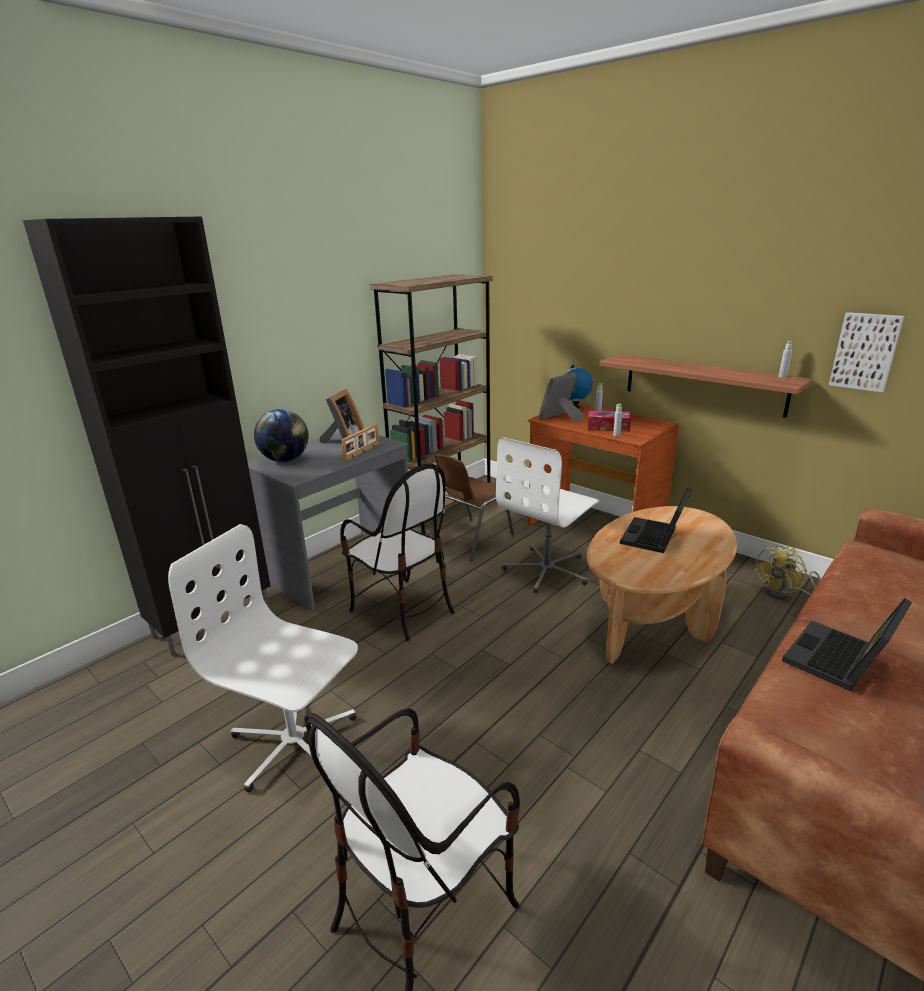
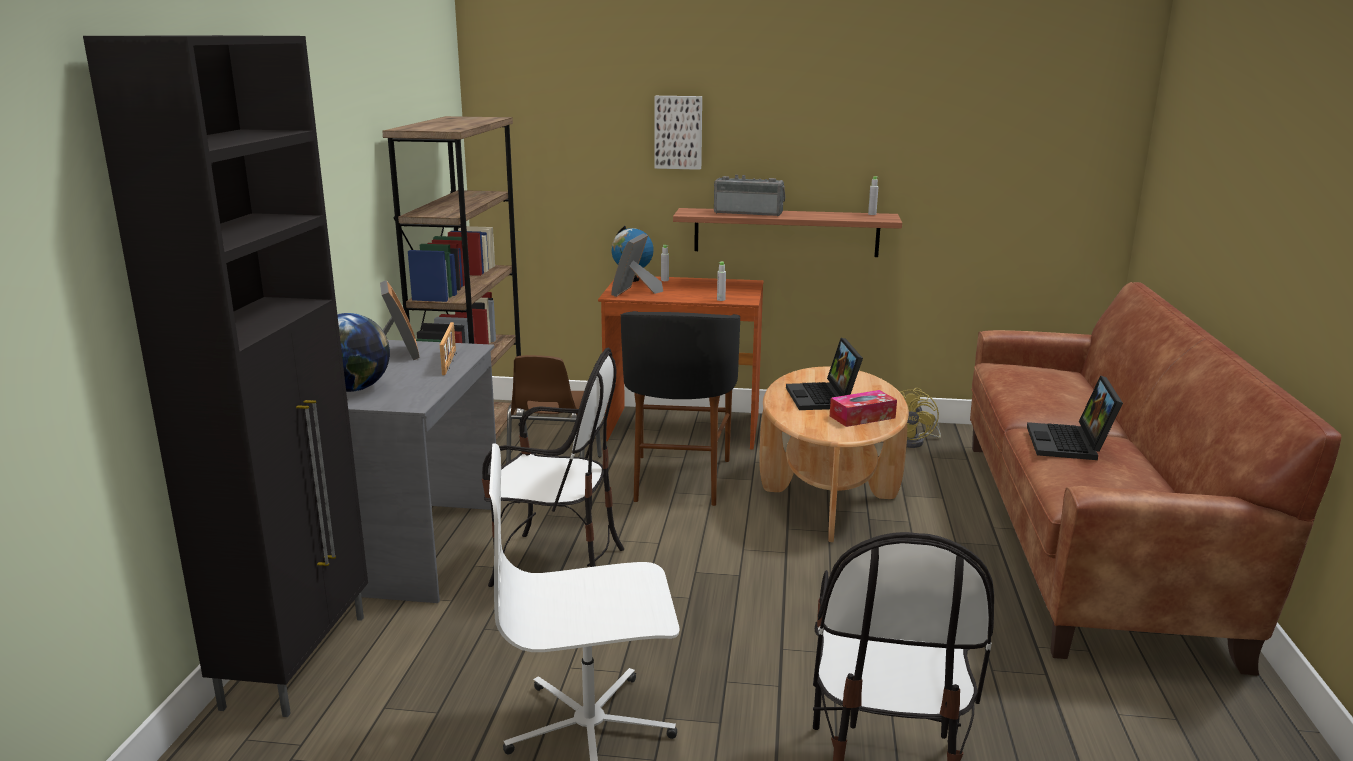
camera: 35 degrees left, 5 degrees down
(548, 570) = (679, 480): white office chair -> black stool
(608, 427) = (701, 294): tissue box -> tissue box (862, 417)
(667, 364) = (749, 212): none -> radio
(865, 351) = (942, 181): picture -> picture (678, 132)

